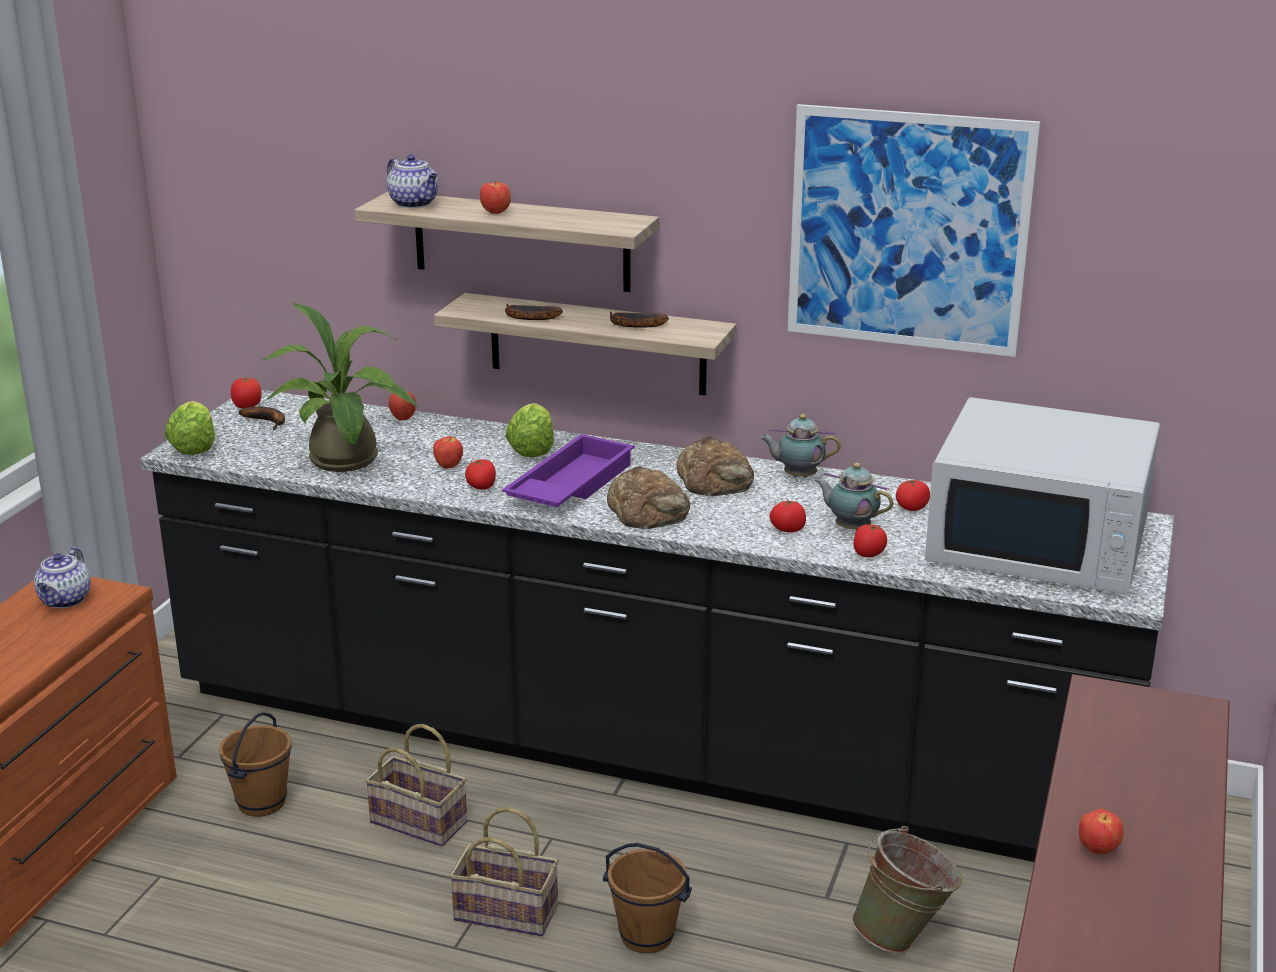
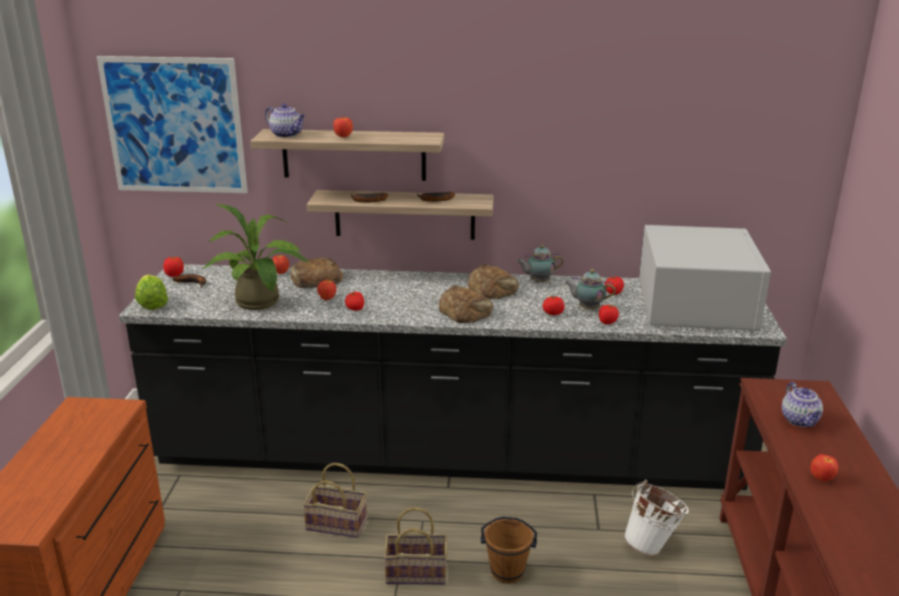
camera: 15 degrees left, 0 degrees up
(65, 601) = (89, 416): teapot -> teapot (800, 421)
(261, 802) = (229, 529): brown bucket -> none
(448, 435) = (315, 280): none -> bread
(531, 450) = (372, 283): lettuce -> none
(569, 485) = (408, 302): purple tray -> none
(904, 938) = (652, 546): green bucket -> white bucket
(908, 230) = (598, 130): picture -> picture (174, 126)
(1040, 543) = (695, 305): white microwave -> white microwave turned 90 degrees counterclockwise

